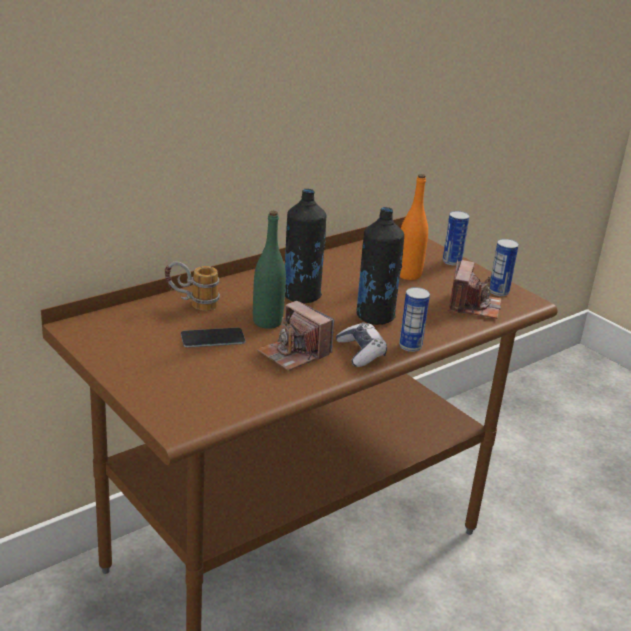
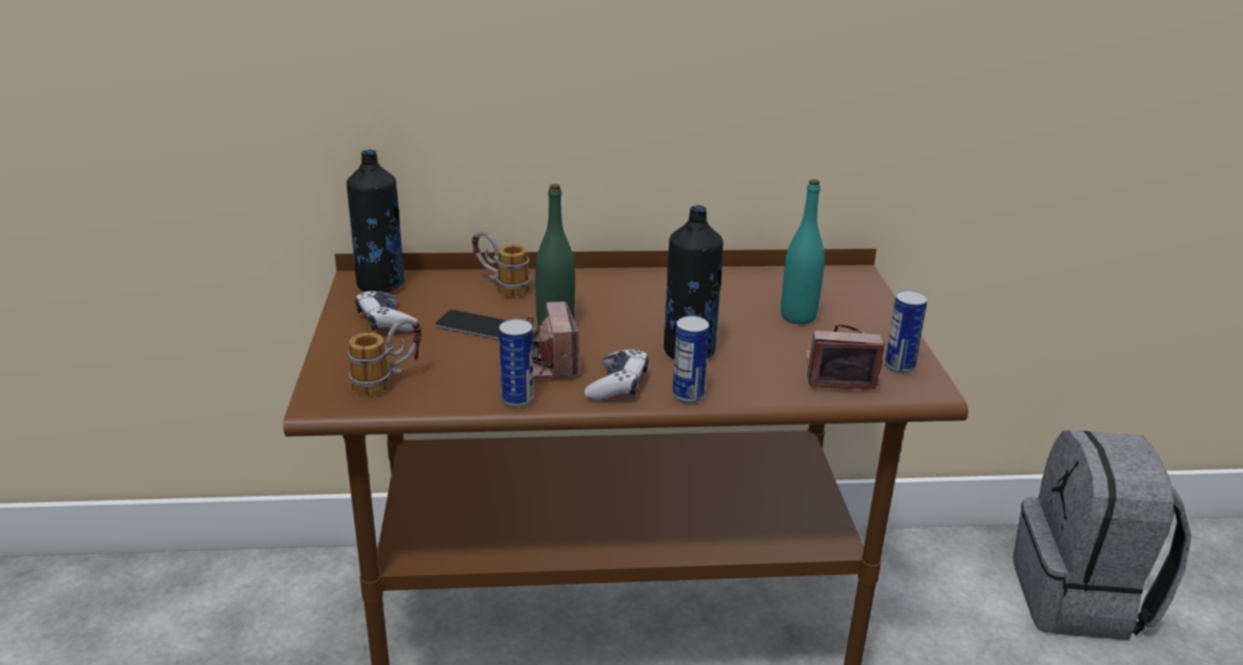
camera: 35 degrees right, 0 degrees up
(142, 354) = (386, 322): none -> game controller
(207, 398) = (388, 382): none -> mug
(301, 296) = (631, 308): black bottle -> black bottle (381, 285)
(408, 274) = (798, 317): orange bottle -> turquoise bottle
(452, 261) = (880, 316): can -> can (517, 400)
(473, 306) = (838, 373): camera -> camera turned 135 degrees counterclockwise
(540, 421) = (1081, 598): none -> grey backpack

